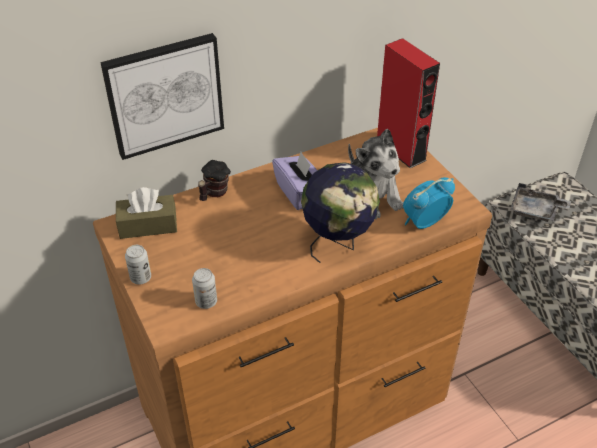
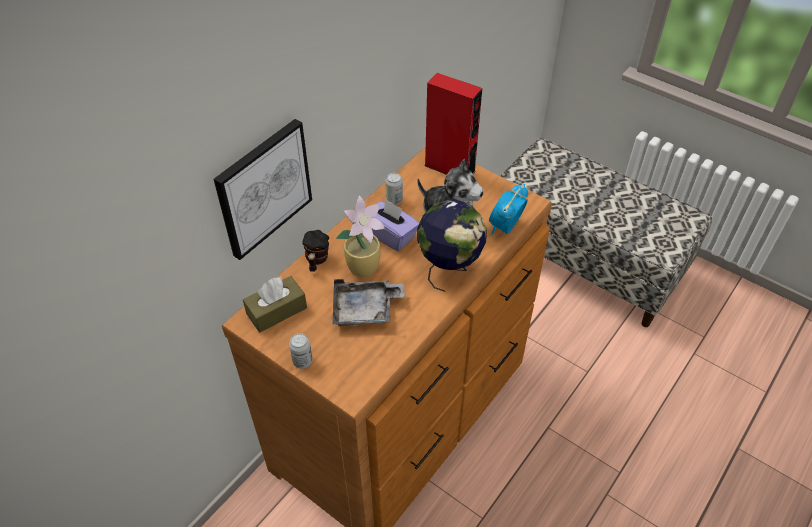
camera: 25 degrees left, 5 degrees up
(206, 302) = (373, 361): can -> can (394, 200)
(255, 213) = (364, 266): none -> potted plant
(535, 211) = (535, 179): grey tray -> grey tray (365, 310)

